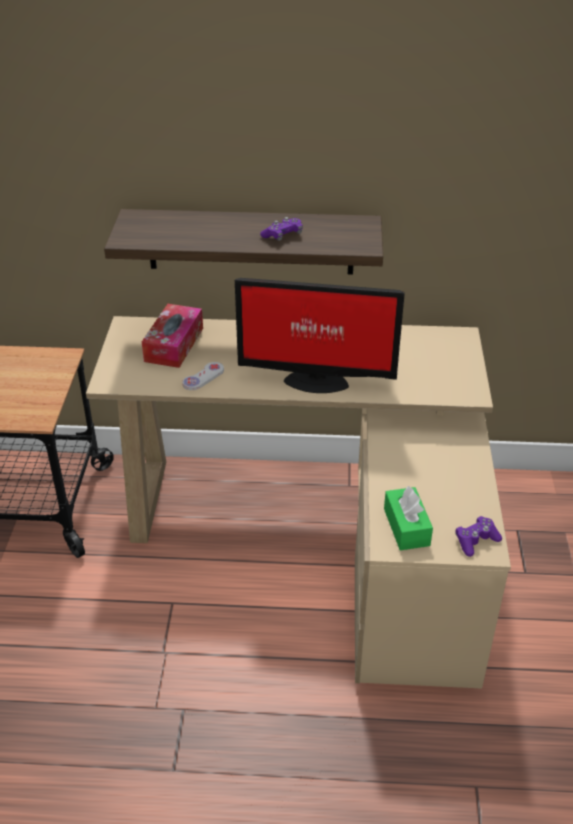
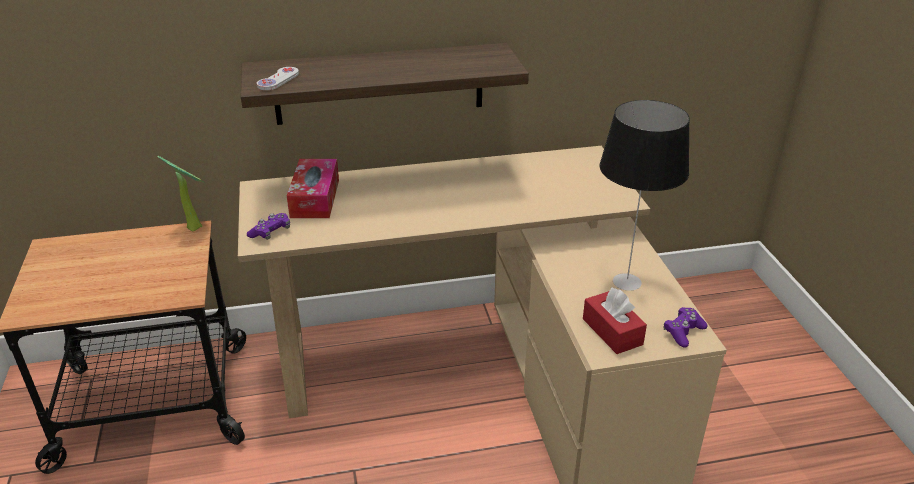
camera: 15 degrees left, 5 degrees down
(68, 352) = (195, 226): none -> potted plant
(203, 377) = (358, 223): white game controller -> white game controller (278, 80)
(282, 236) = (422, 67): purple game controller -> purple game controller (270, 233)
(314, 380) = (472, 210): monitor -> none
(406, 527) = (612, 331): green tissue box -> red tissue box
(445, 479) = (627, 282): none -> table lamp

